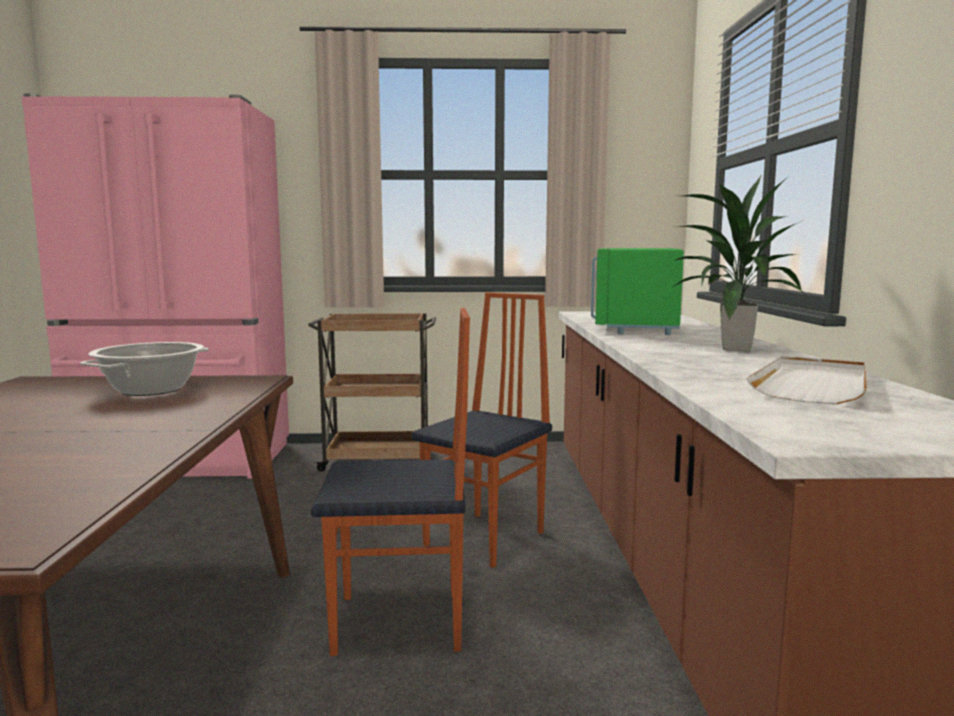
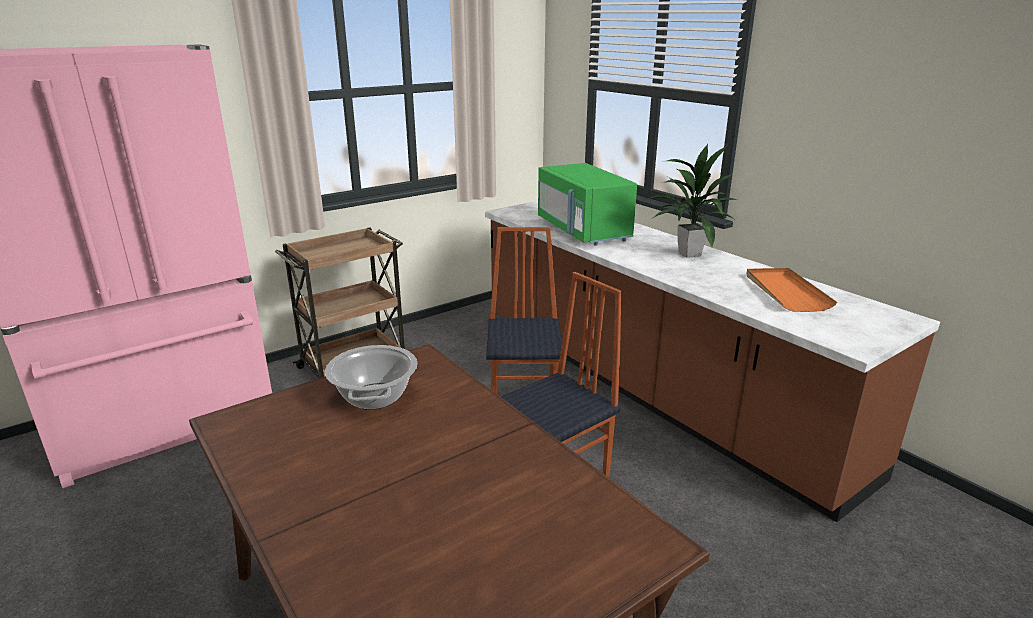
camera: 35 degrees left, 15 degrees up
(812, 385) = (786, 292): white tray -> orange tray

